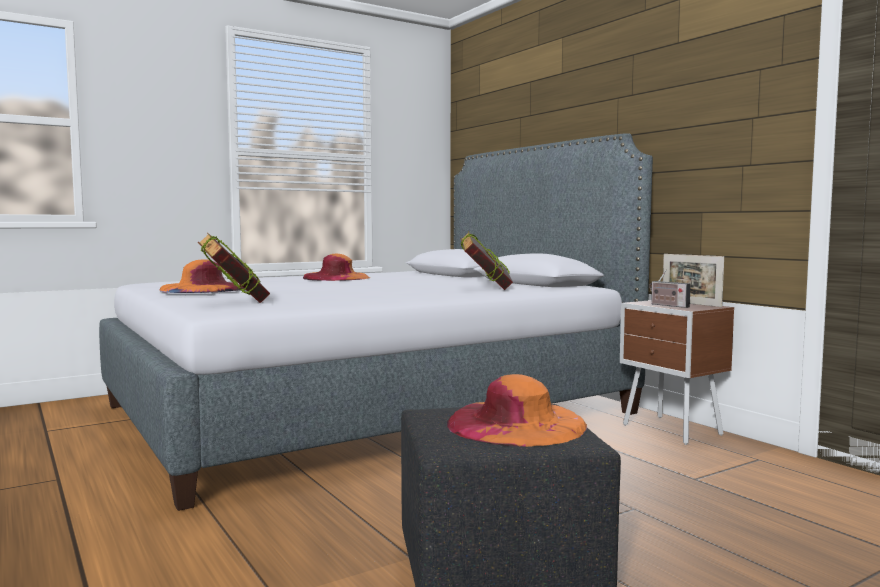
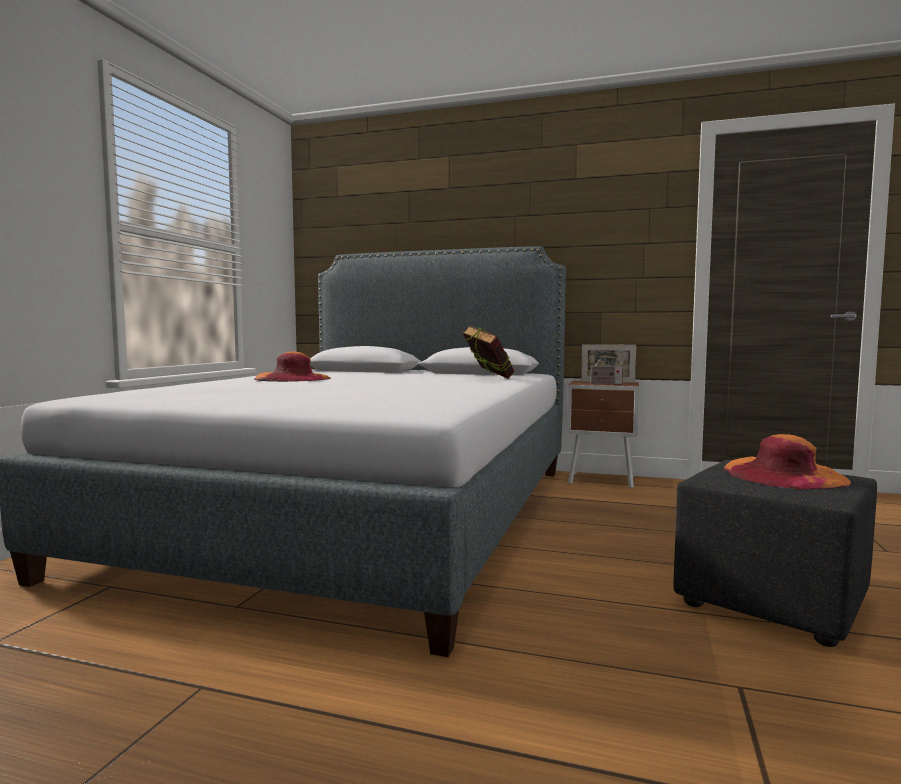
camera: 40 degrees left, 0 degrees up
(203, 289) = (247, 396): orange hat -> none
(234, 302) = (387, 405): book -> none

